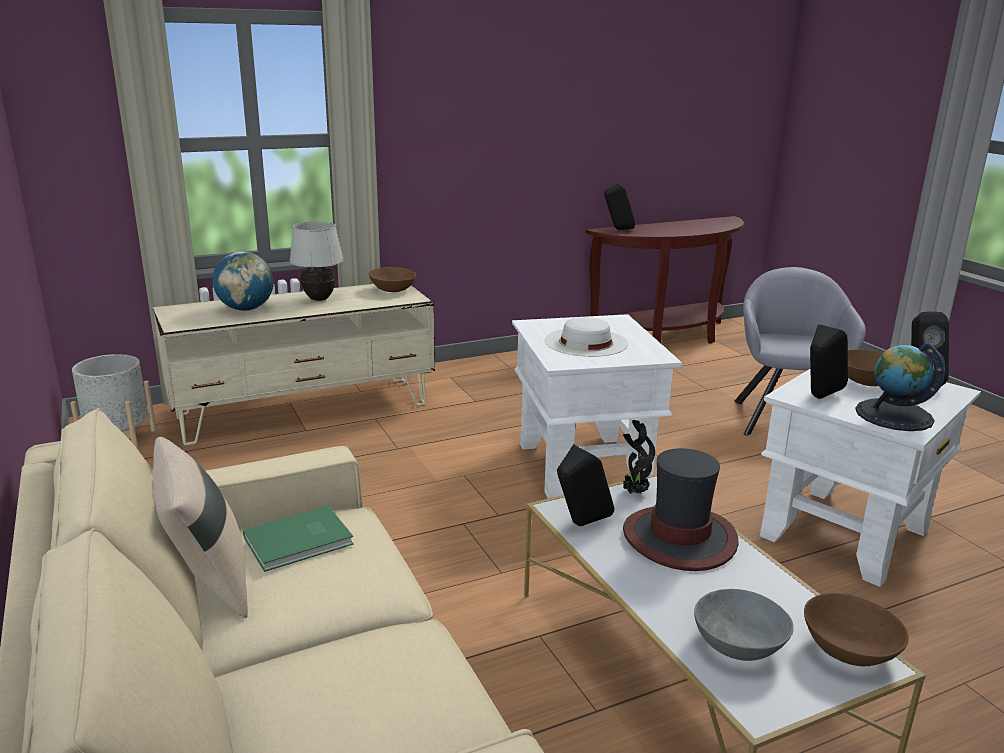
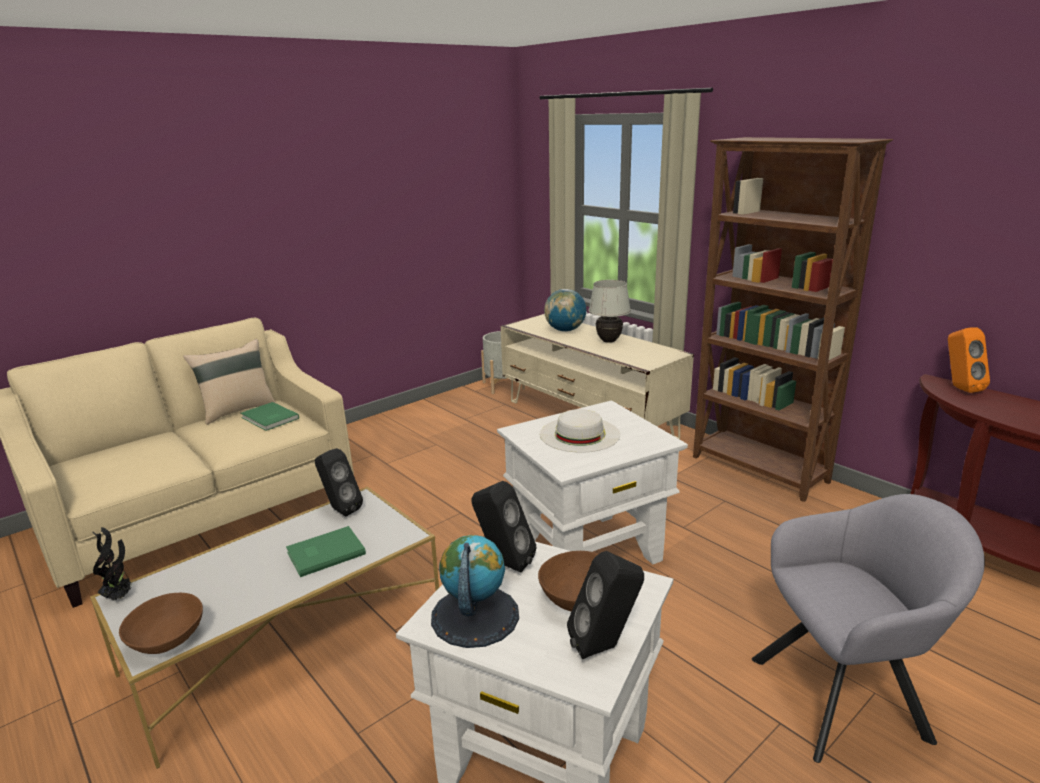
camera: 75 degrees right, 0 degrees up
(392, 290) = (660, 354): brown bowl -> none
(493, 366) = (759, 470): none -> brown bookcase
(618, 229) = (959, 388): black speaker -> orange speaker
(634, 493) = (393, 526): potted plant -> potted plant (120, 597)
(680, 538) = (324, 553): hat -> green book
(739, 645) = (185, 587): grey bowl -> none

